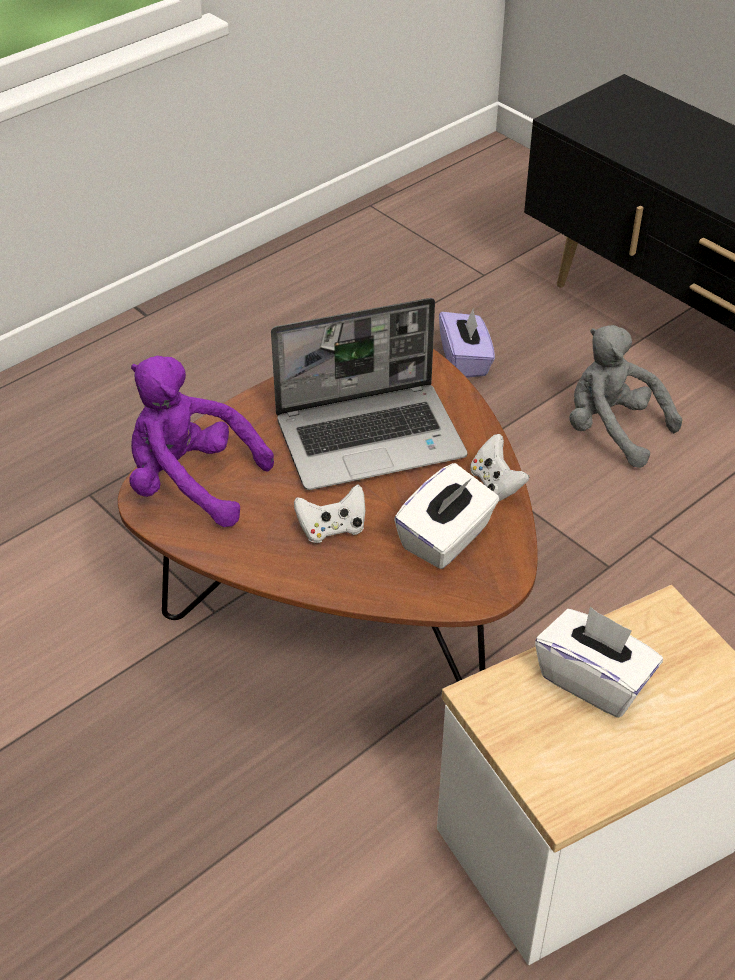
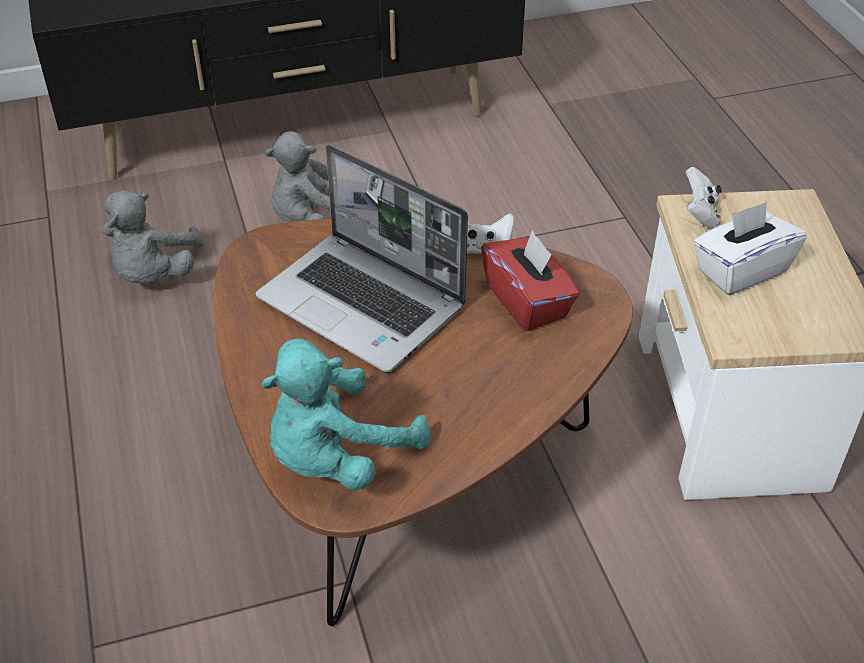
camera: 65 degrees left, 0 degrees up
(191, 483) = (338, 457): purple plush toy -> turquoise plush toy
(332, 529) = (471, 371): white game controller -> white game controller (700, 214)
(372, 437) = (364, 304): laptop -> laptop turned 120 degrees clockwise
(446, 538) = (528, 302): white tissue box -> red tissue box
(465, 360) = (153, 274): purple tissue box -> grey plush toy

